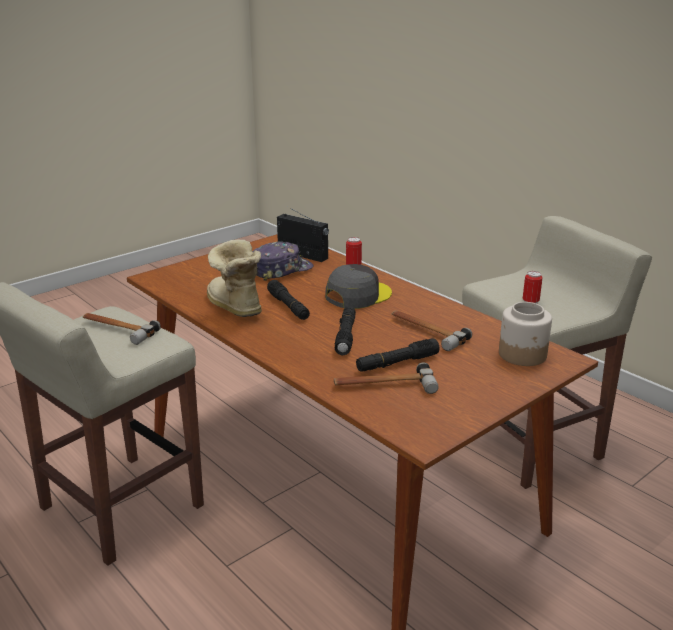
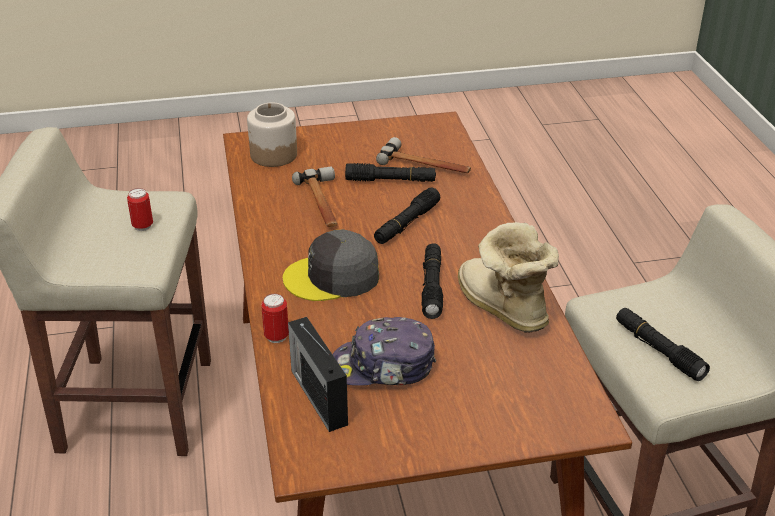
camera: 150 degrees left, 10 degrees up
(117, 329) = (658, 350): hammer -> black flashlight
(233, 307) = (501, 308): boot -> boot turned 150 degrees clockwise

